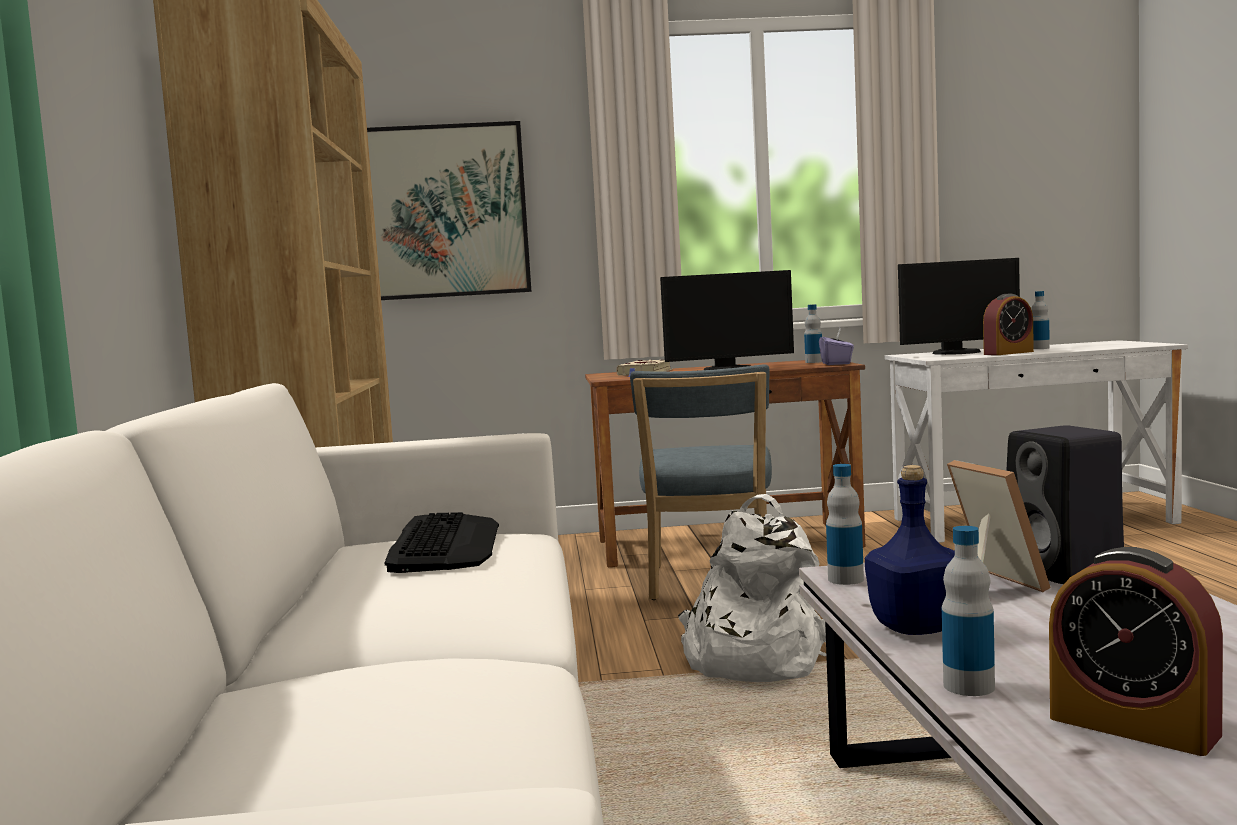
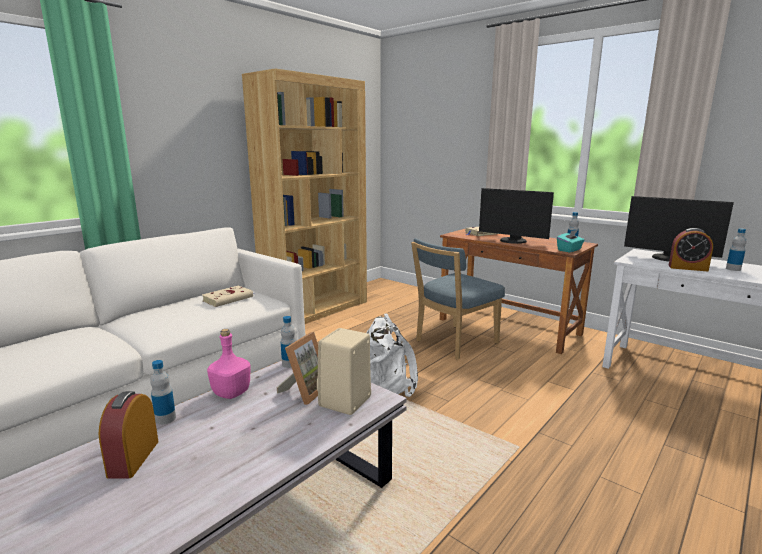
camera: 45 degrees right, 10 degrees up
(441, 212) = (430, 141): picture -> none
(445, 544) = (229, 299): keyboard -> beige book
(836, 363) = (569, 250): purple tissue box -> turquoise tissue box
(914, 628) = (231, 393): blue bottle -> pink bottle
(1067, 571) = (344, 402): black speaker -> beige speaker

